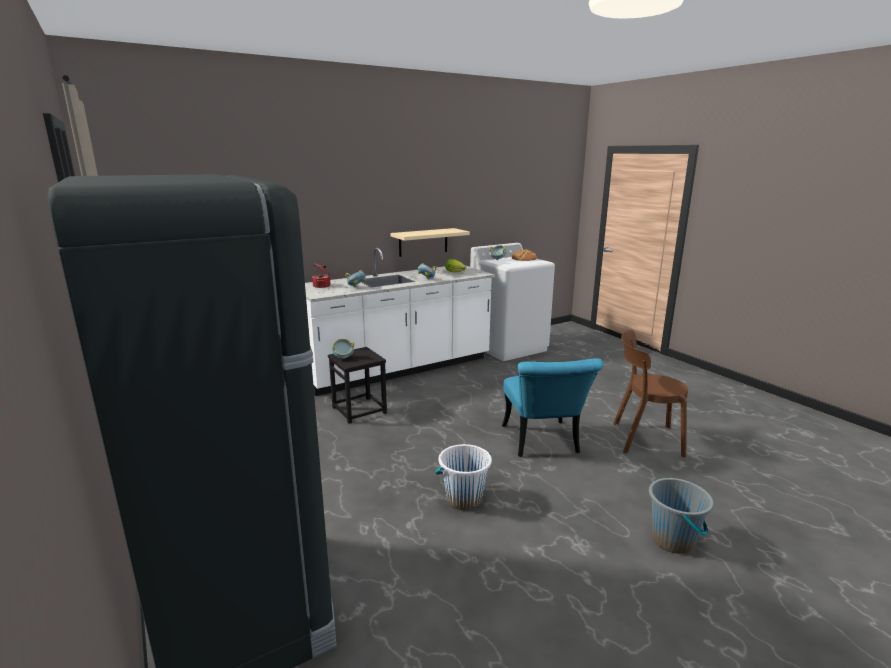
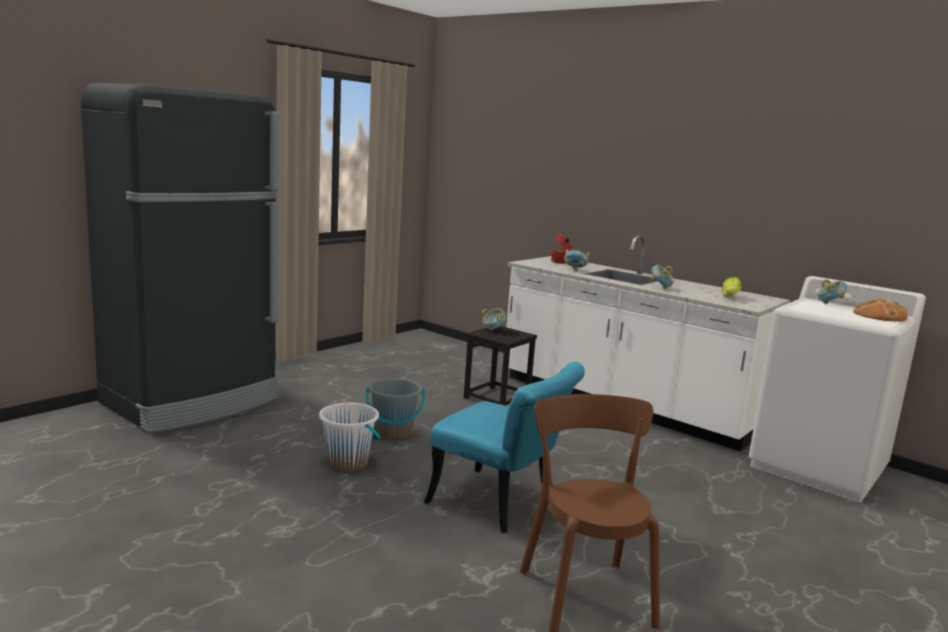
camera: 70 degrees right, 5 degrees down
(423, 242) = (729, 248): beige shelf -> none
(543, 443) = (501, 505): turquoise chair -> turquoise chair turned 120 degrees counterclockwise
(673, 540) = (305, 599): grey bucket -> grey bucket (393, 433)

